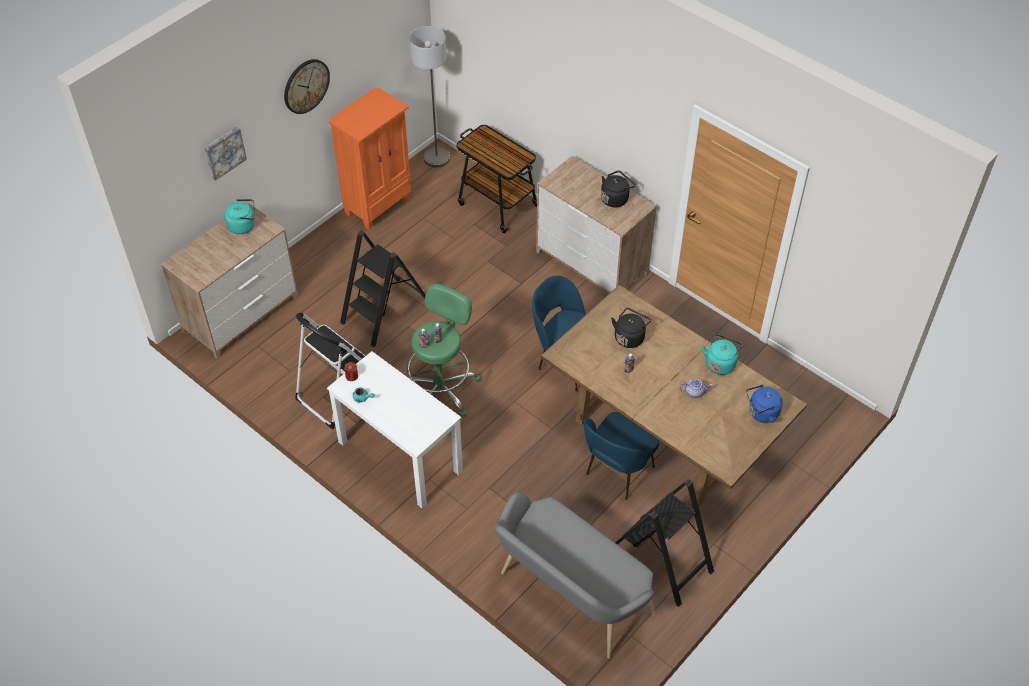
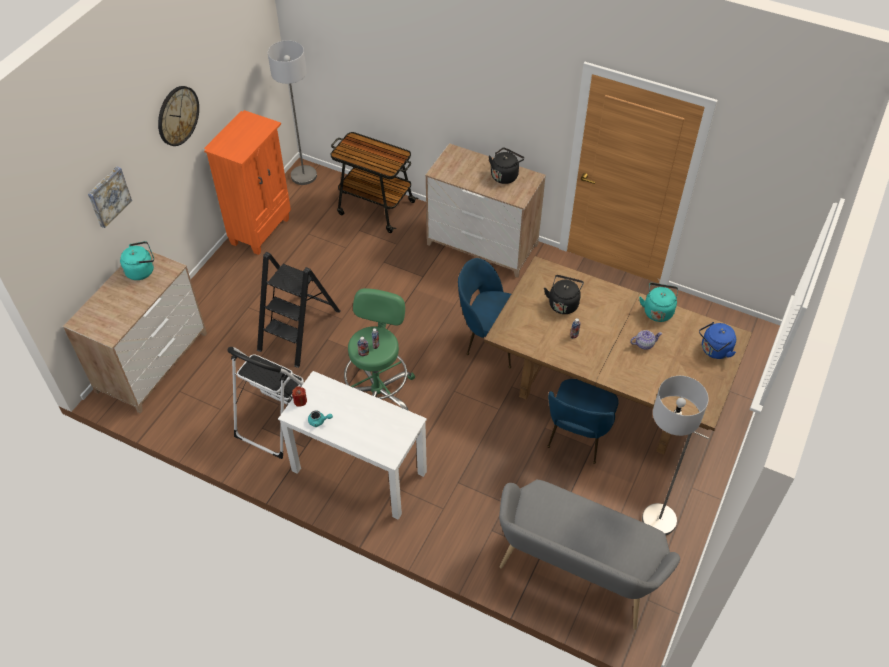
camera: 15 degrees left, 0 degrees up
(661, 560) = (649, 515): black step ladder -> grey floor lamp

